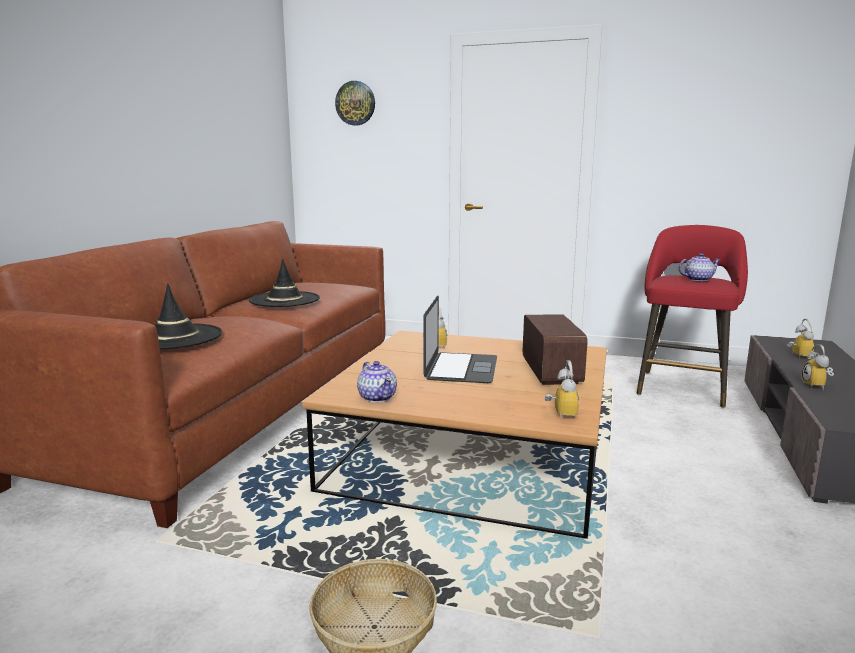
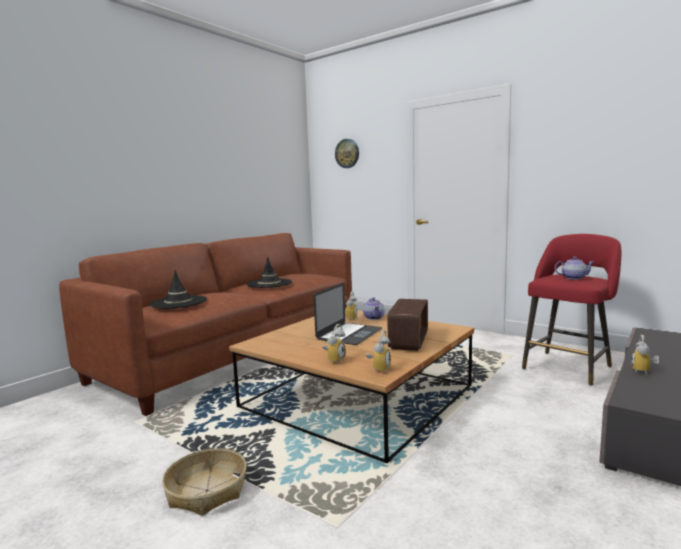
camera: 20 degrees right, 5 degrees down
(377, 397) = (274, 347): teapot -> teapot (374, 317)
(797, 356) = (656, 346): alarm clock -> alarm clock (334, 360)

